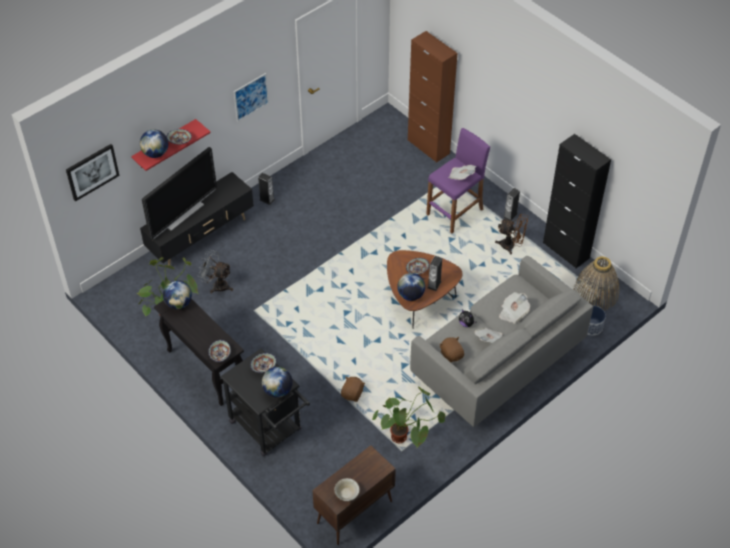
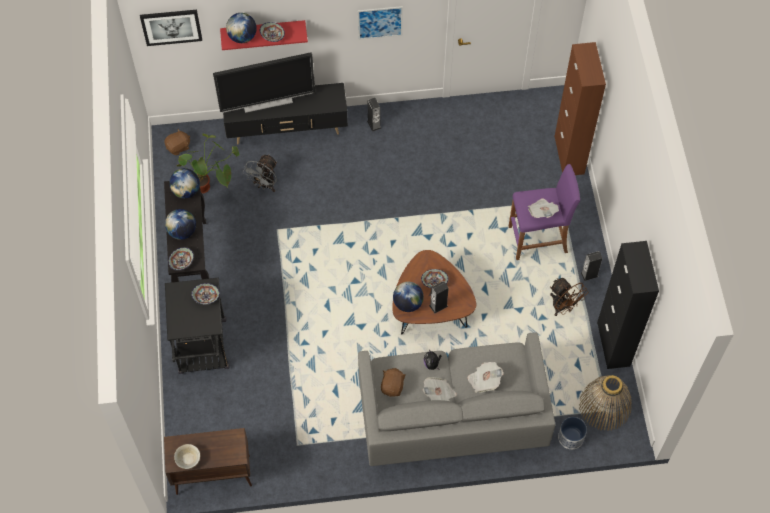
camera: 35 degrees right, 10 degrees up
(217, 285) = (265, 185): grey fan -> grey fan turned 120 degrees counterclockwise
(278, 390) = (200, 327): globe -> globe (182, 231)
(352, 394) = (298, 363): brown plush toy -> brown plush toy (178, 147)
(406, 435) = (313, 434): potted plant -> none

